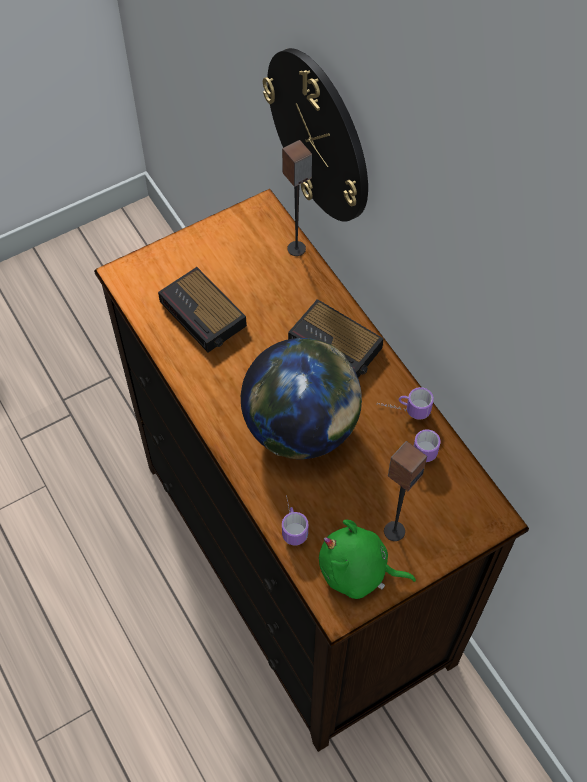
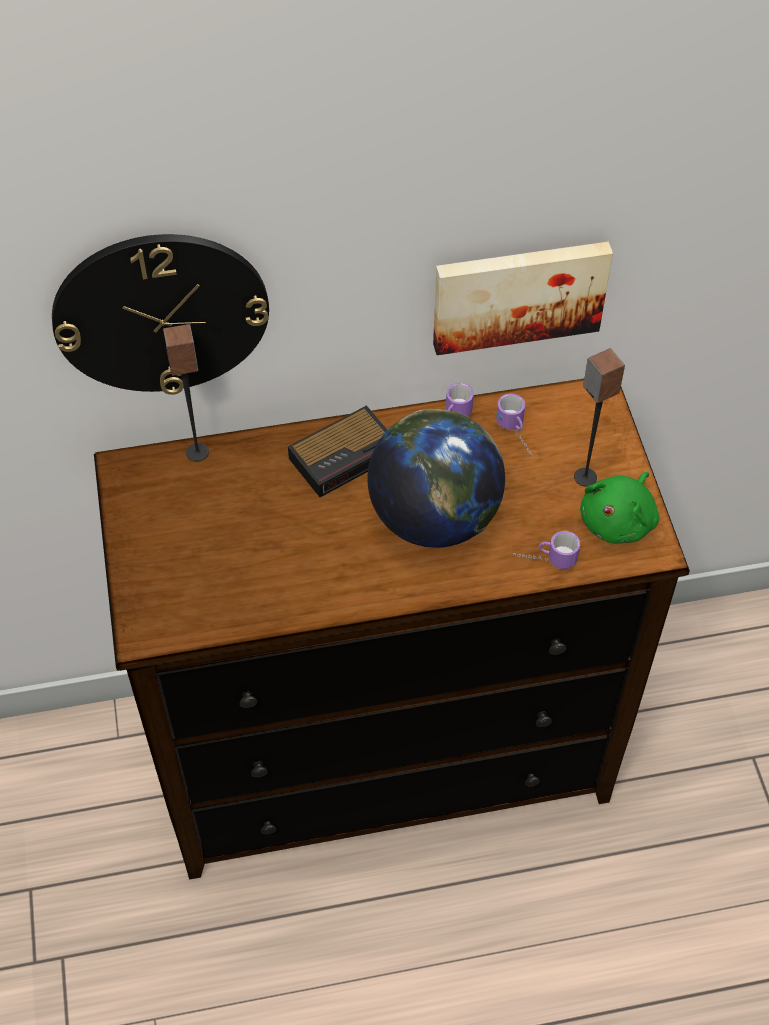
camera: 70 degrees left, 5 degrees down
(204, 315) = (244, 566): alarm clock -> none
(496, 382) = (518, 293): none -> picture

